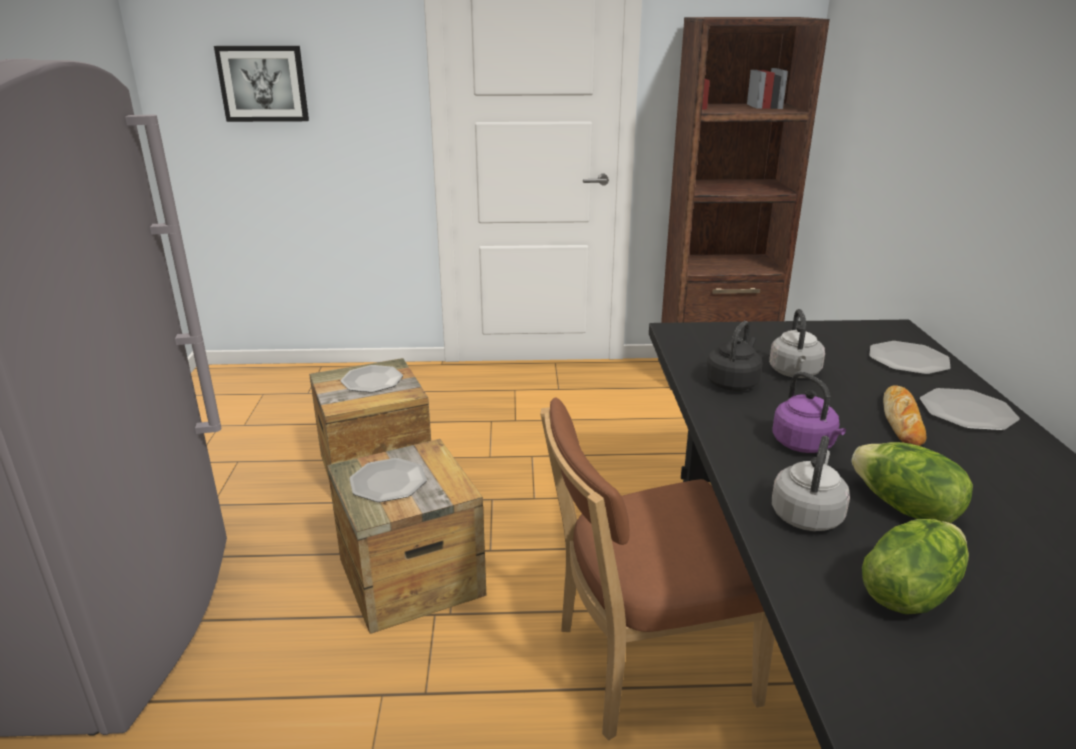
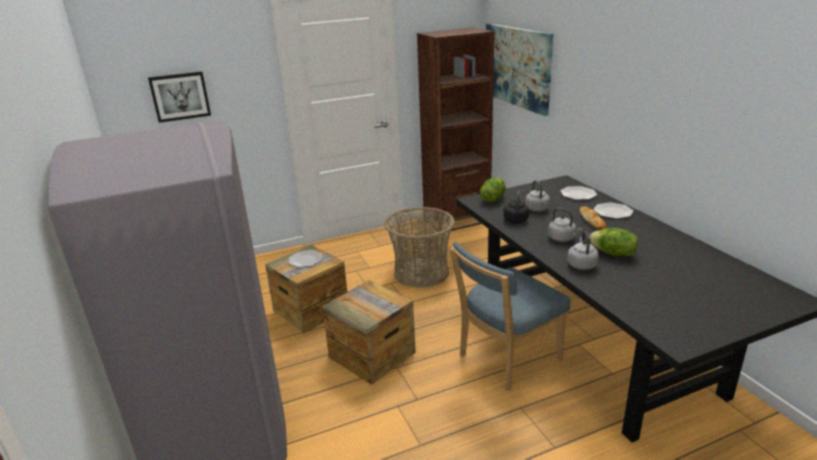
camera: 20 degrees left, 0 degrees up
(388, 482) = (361, 305): plate -> none
(593, 450) = (421, 272): none -> basket
(644, 666) = (506, 359): brown chair -> blue chair
(805, 445) = (562, 239): purple kettle -> grey kettle
(863, 93) = (517, 67): none -> picture
(908, 592) = (631, 281): lettuce -> lettuce (493, 199)

